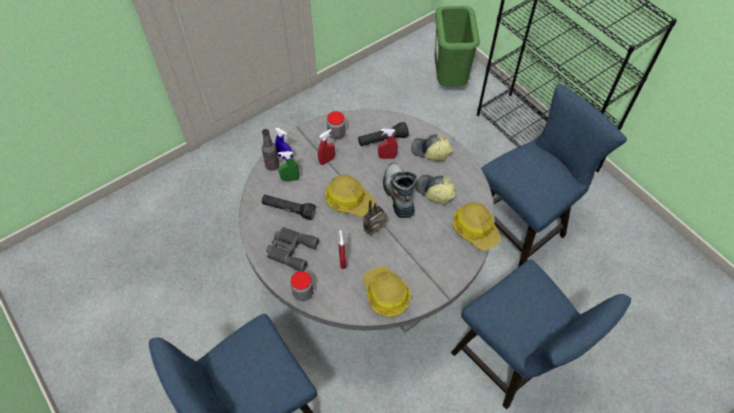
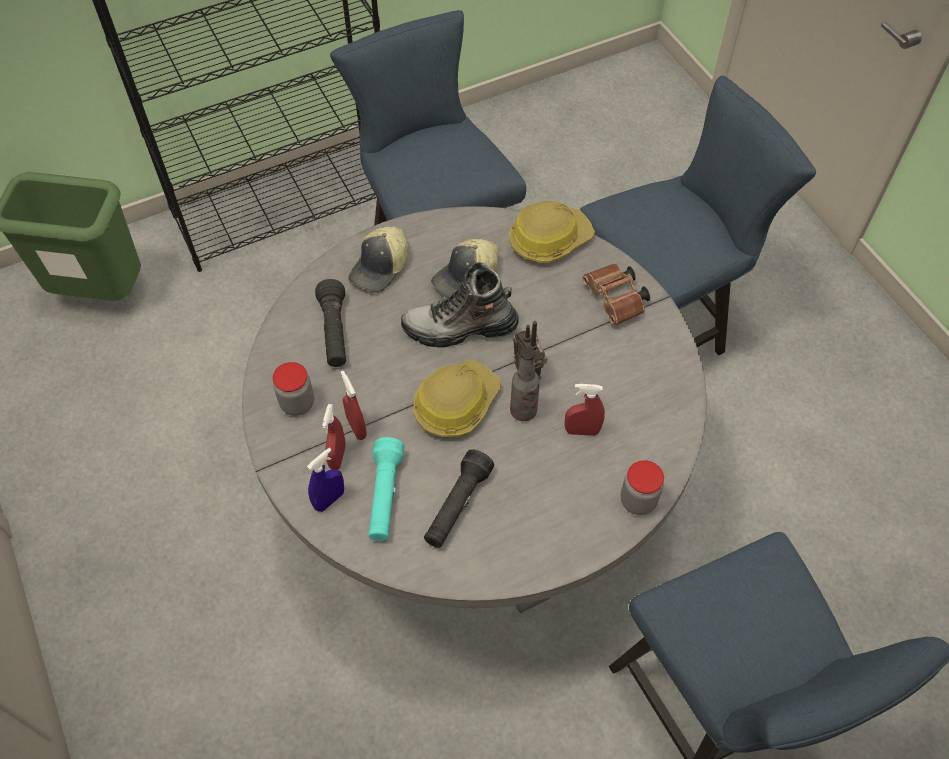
camera: 80 degrees left, 0 degrees up
(272, 165) = (343, 525): bottle -> bottle (523, 411)
(290, 179) = (385, 496): green spray bottle -> turquoise flashlight
(290, 250) = (547, 512): grey binoculars -> none
(386, 294) = (653, 378): hard hat -> none
(387, 157) = (375, 331): red spray bottle -> red spray bottle (337, 457)
(437, 270) = (616, 301): none -> brown binoculars

